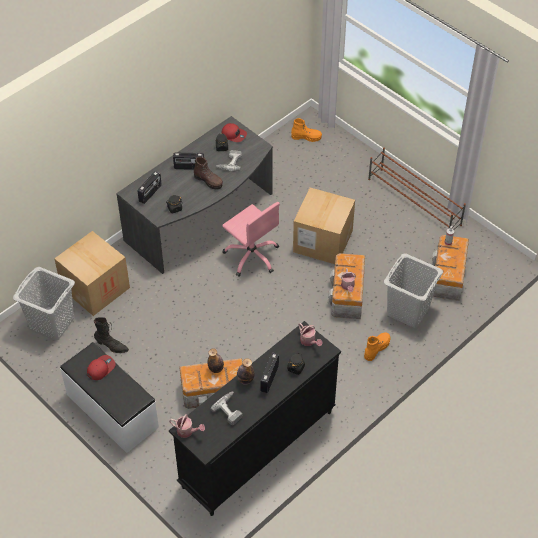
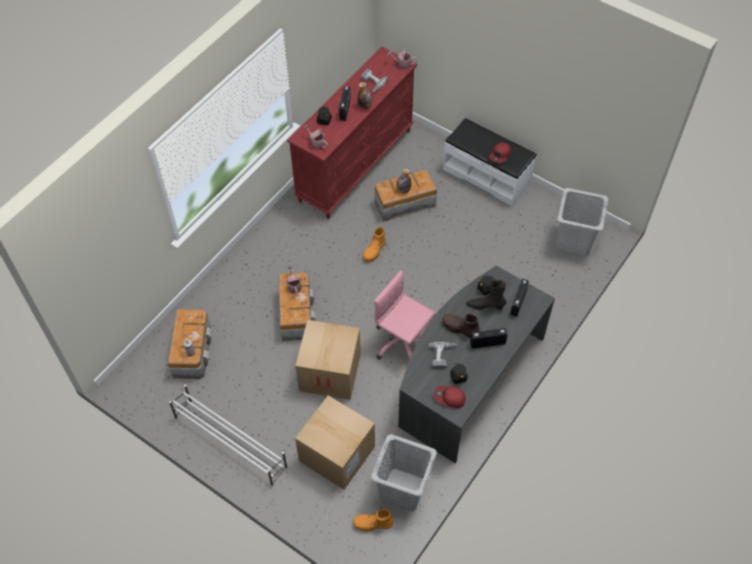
camera: 170 degrees right, 5 degrees up
(95, 288) = (549, 282): cardboard box -> cardboard box (337, 454)
(111, 346) = (509, 229): black boot -> black boot (485, 306)
(257, 449) = (356, 165): black dresser -> red dresser
(377, 348) = (262, 263): orange boot -> orange boot (374, 251)
(408, 311) = (233, 306): grey laundry basket -> grey laundry basket (402, 489)
(414, 202) = (230, 442): brown shoe rack -> white shoe rack

